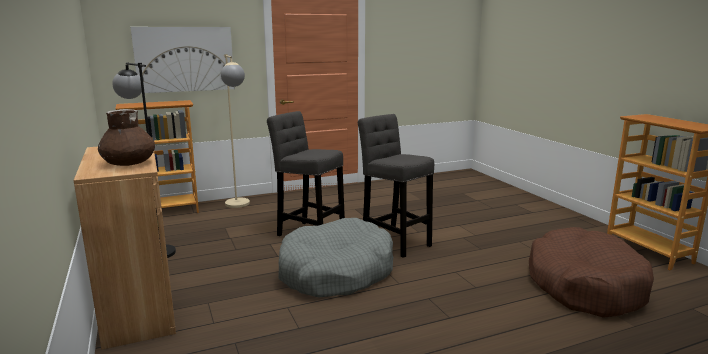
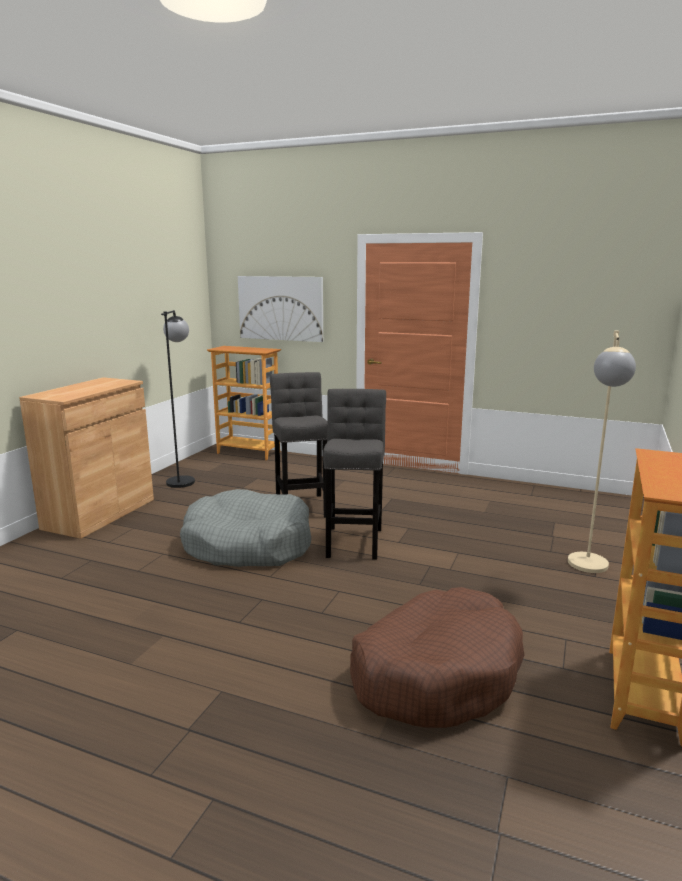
camera: 45 degrees right, 0 degrees up
(129, 163) = (74, 393): brown vase -> none
(239, 206) = (304, 464): beige floor lamp -> beige floor lamp (588, 570)

